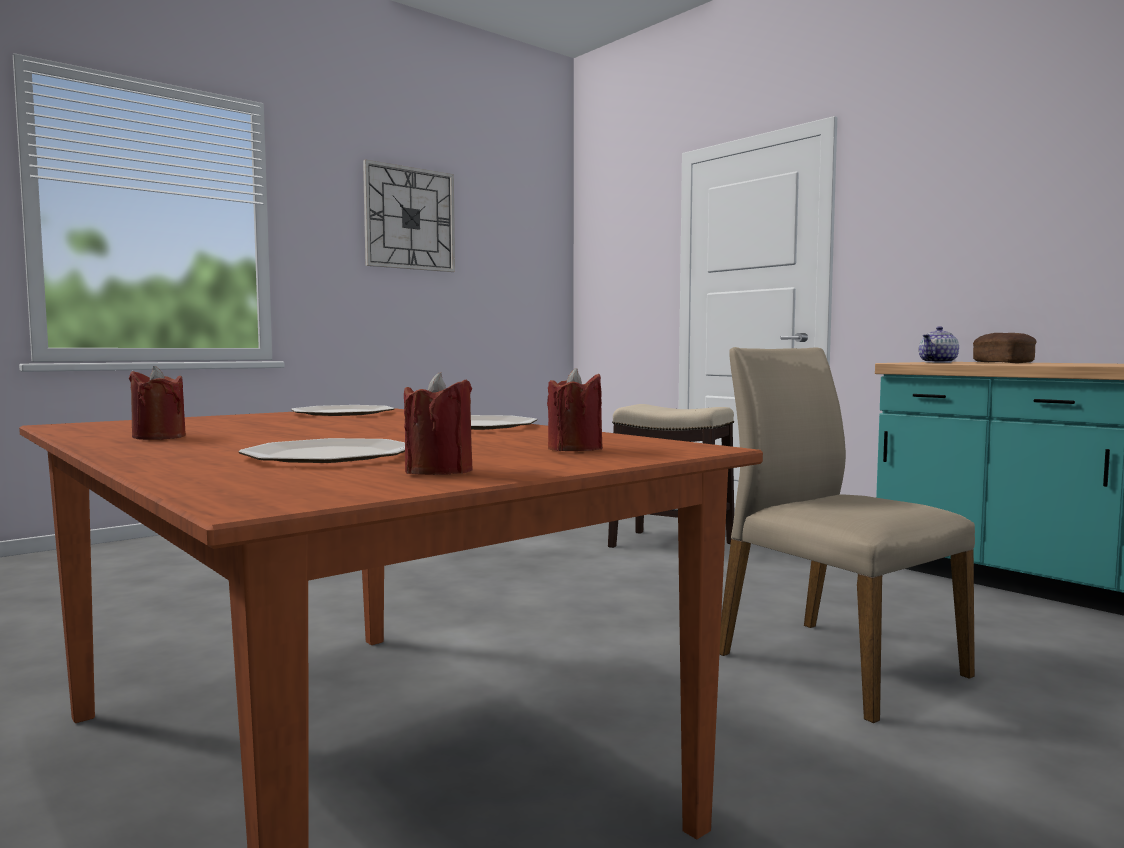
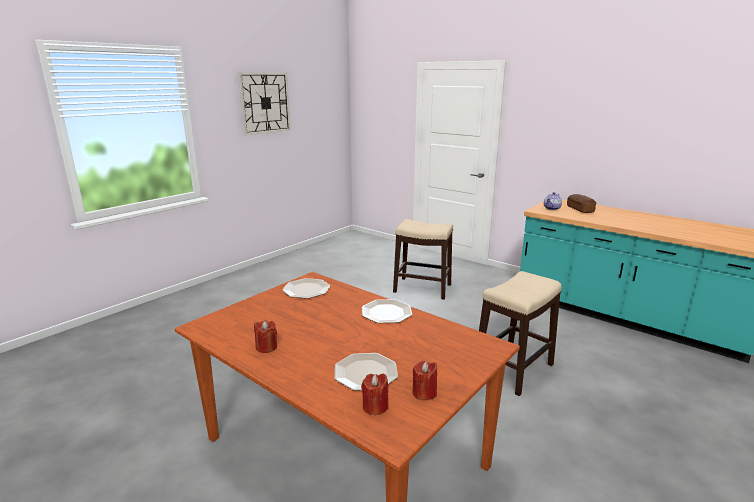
camera: 10 degrees left, 15 degrees up
(575, 449) = (452, 353): red candle -> red candle (375, 407)
(835, 664) = (514, 369): beige chair -> stool

